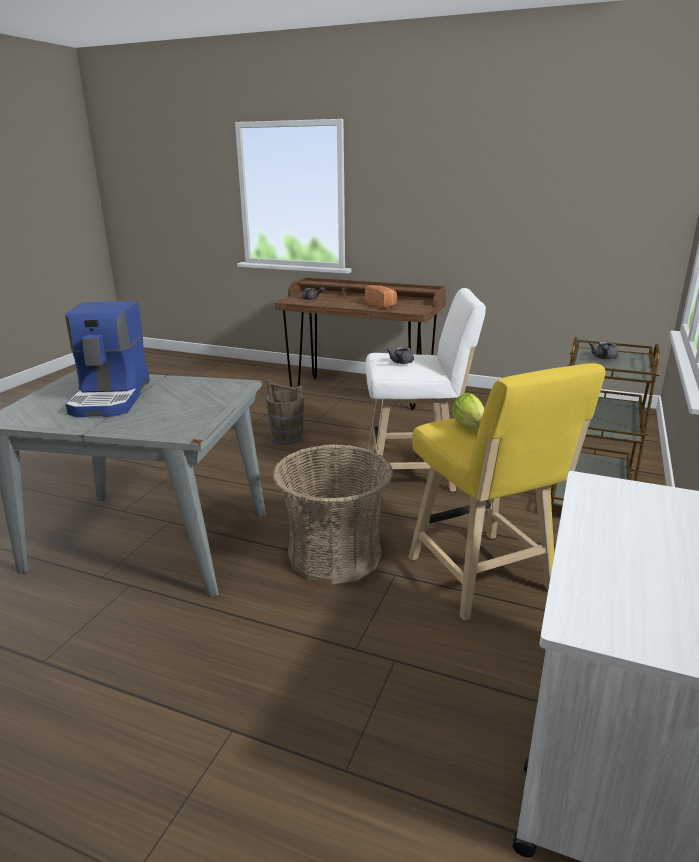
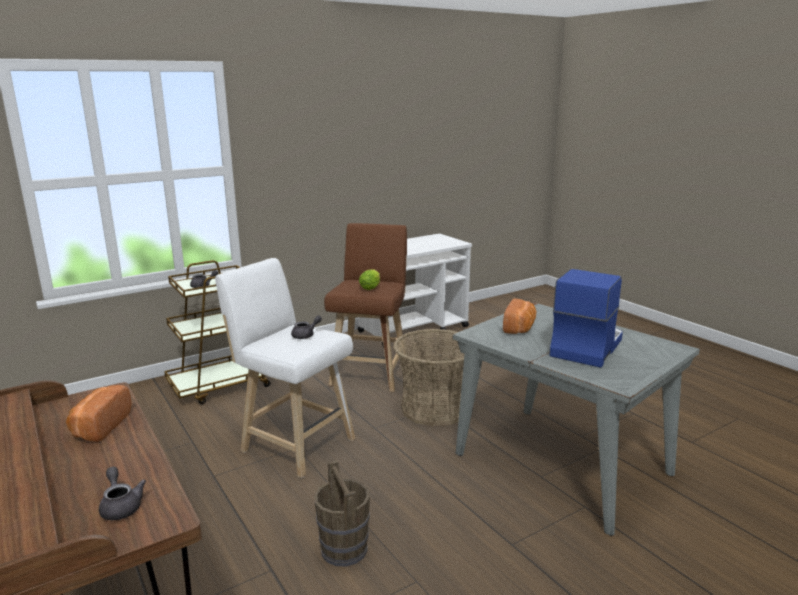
camera: 145 degrees left, 5 degrees down
(194, 401) = (520, 328): none -> bread
(483, 579) = (371, 372): yellow stool -> brown stool

